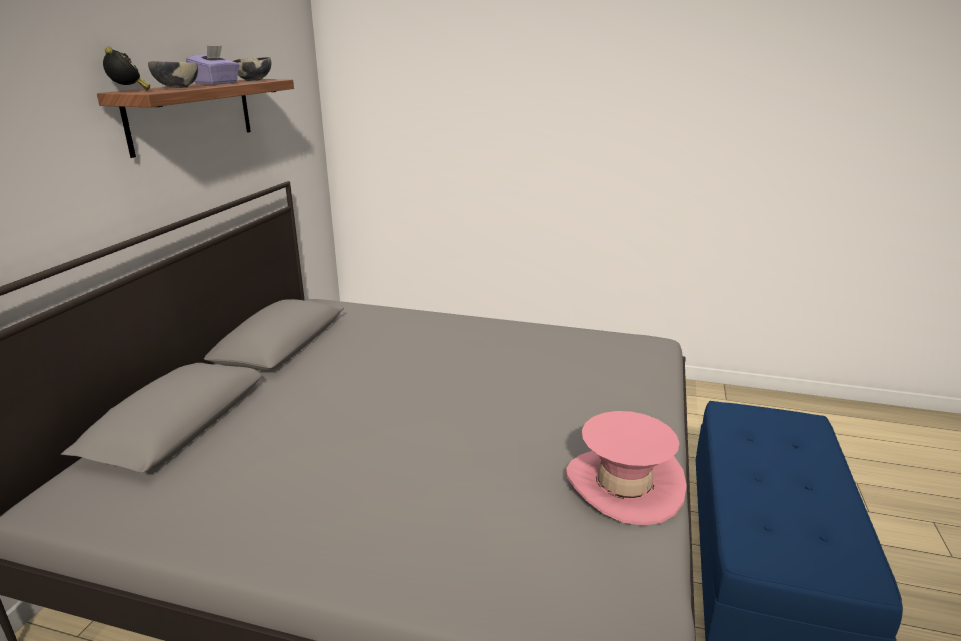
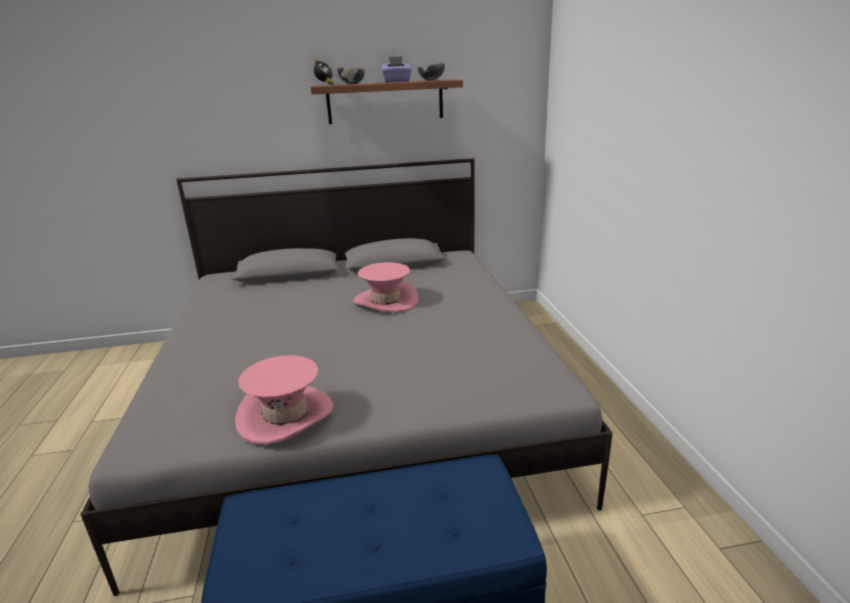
camera: 65 degrees right, 0 degrees up
(393, 372) = (386, 301): none -> pink hat

